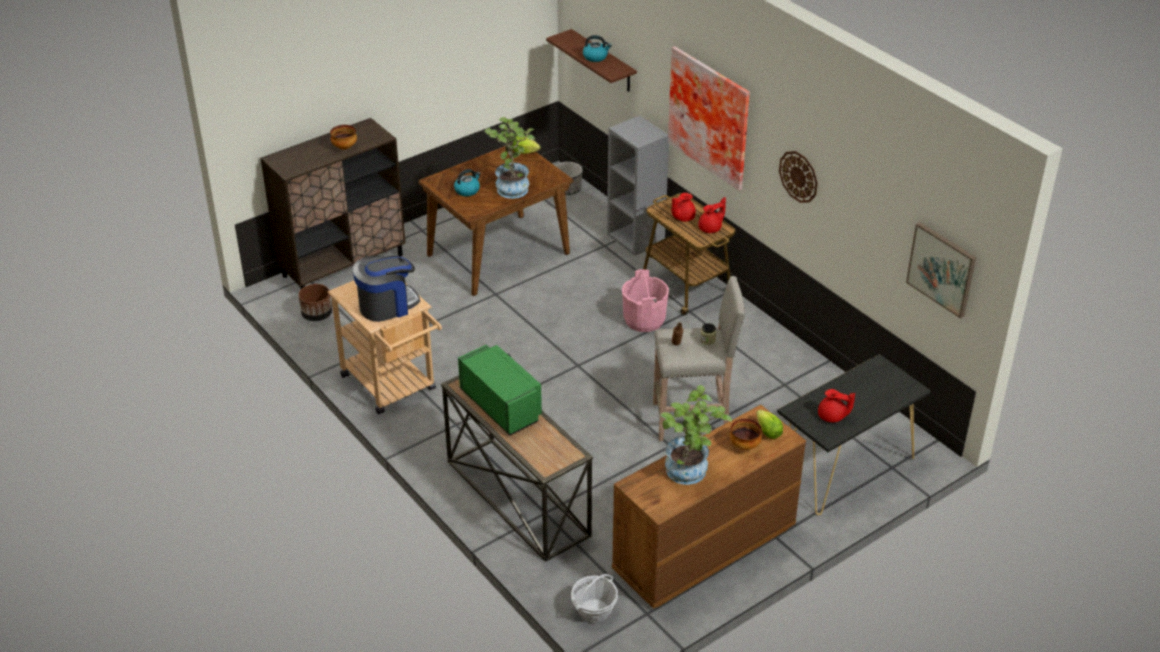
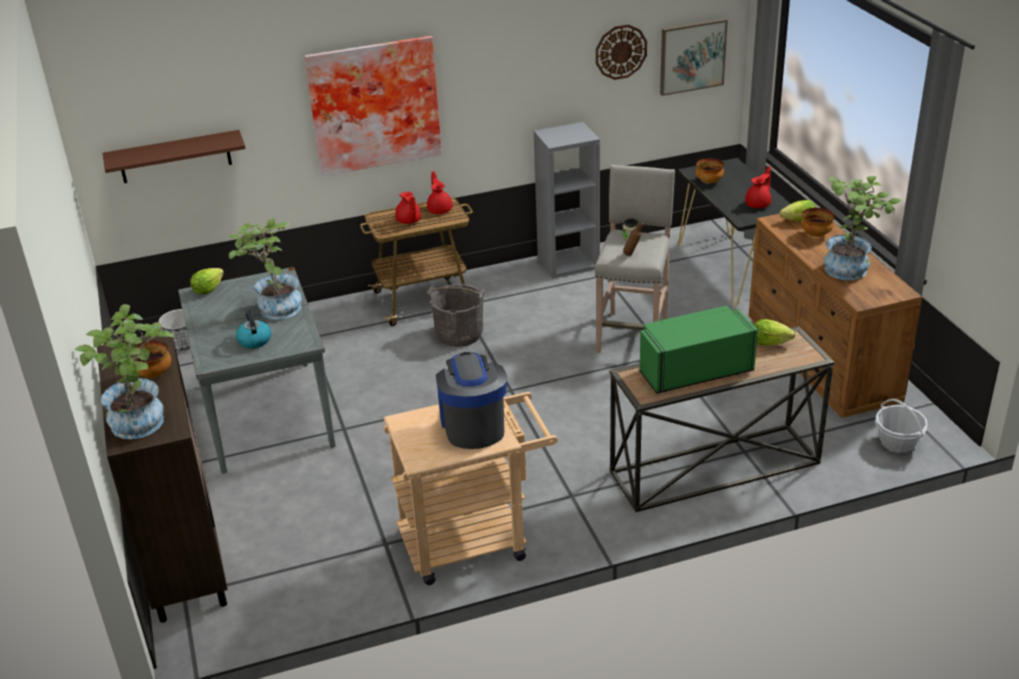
camera: 70 degrees left, 5 degrees down
(291, 160) = (143, 426): none -> potted plant
(317, 315) = (279, 595): brown planter -> none
(499, 253) = (266, 414): brown dining table -> grey dining table
(558, 442) = (769, 342): none -> lettuce
(595, 57) = (185, 146): kettle -> none
(636, 238) = (314, 315): grey bookcase -> grey bookcase (568, 262)
(644, 320) = (459, 334): pink bucket -> grey bucket
(798, 176) = (510, 86): wall clock -> wall clock (620, 52)
(862, 378) = (709, 182): none -> bowl

